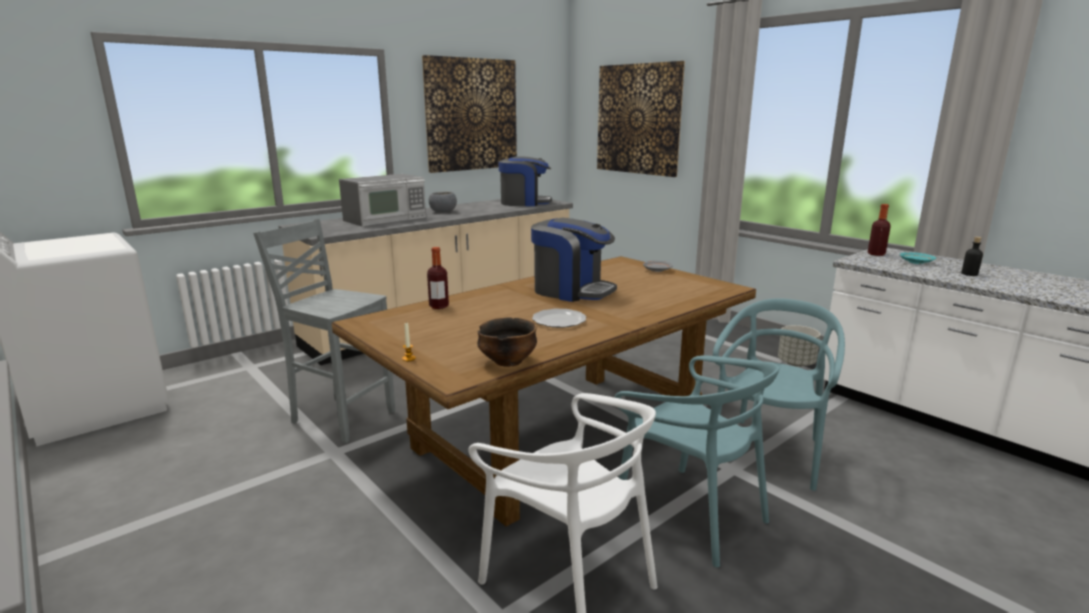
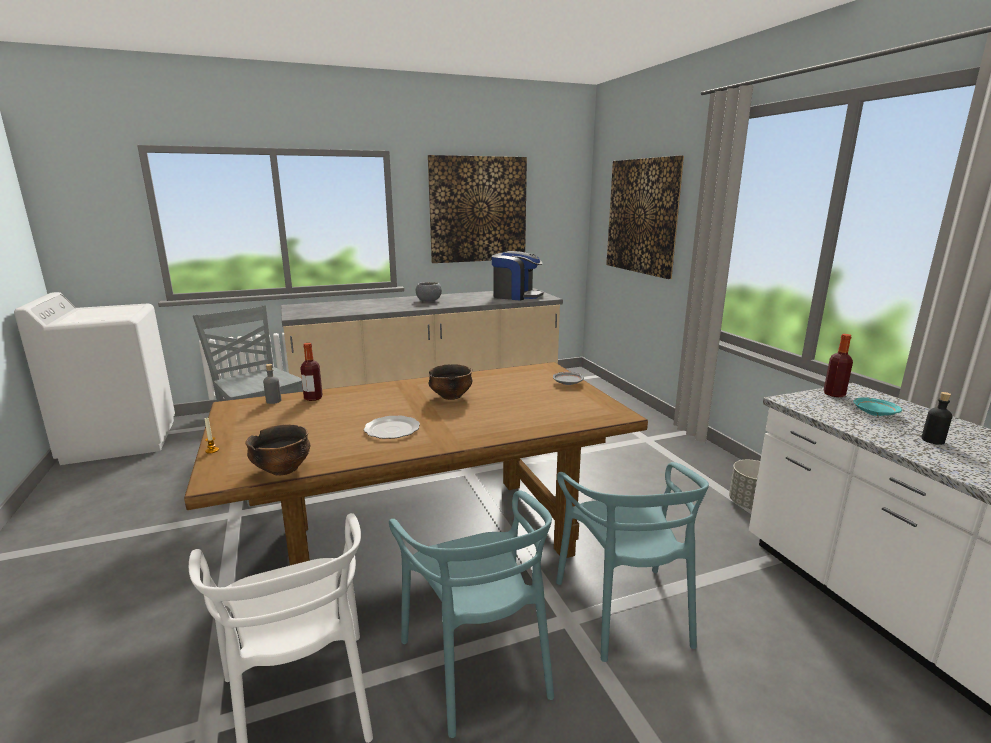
camera: 20 degrees right, 0 degrees up
(386, 219) = (370, 305): microwave -> none
(400, 313) = (273, 401): none -> grey bottle
(571, 291) = (451, 397): coffee machine -> bowl
(768, 452) = (625, 610): turquoise chair -> turquoise chair turned 120 degrees clockwise

